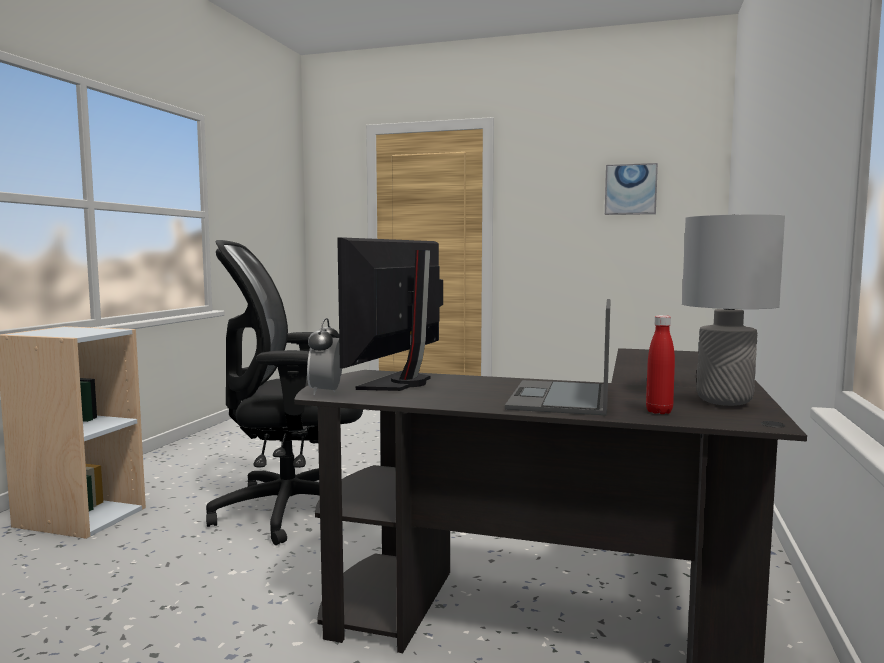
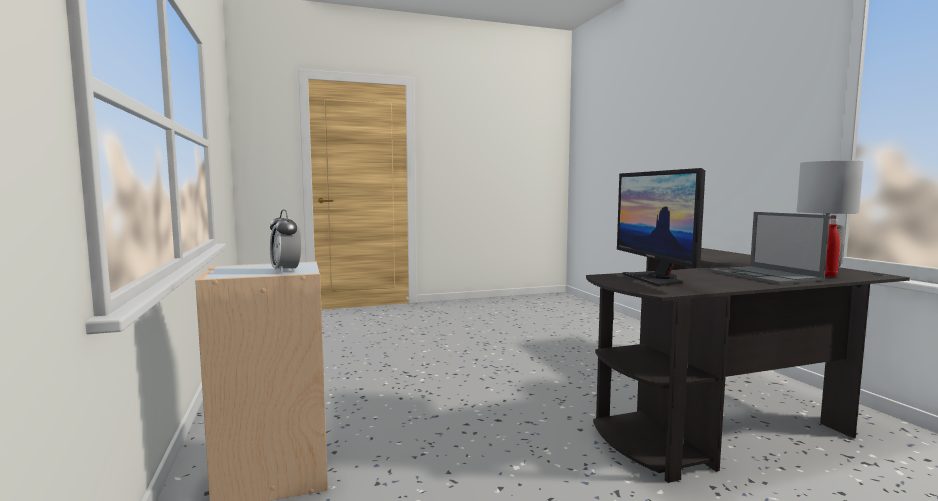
camera: 35 degrees left, 0 degrees up
(298, 509) = (458, 409): black office chair -> none
(326, 392) = (652, 290): alarm clock -> alarm clock (286, 271)
(630, 189) = (512, 141): picture -> none

